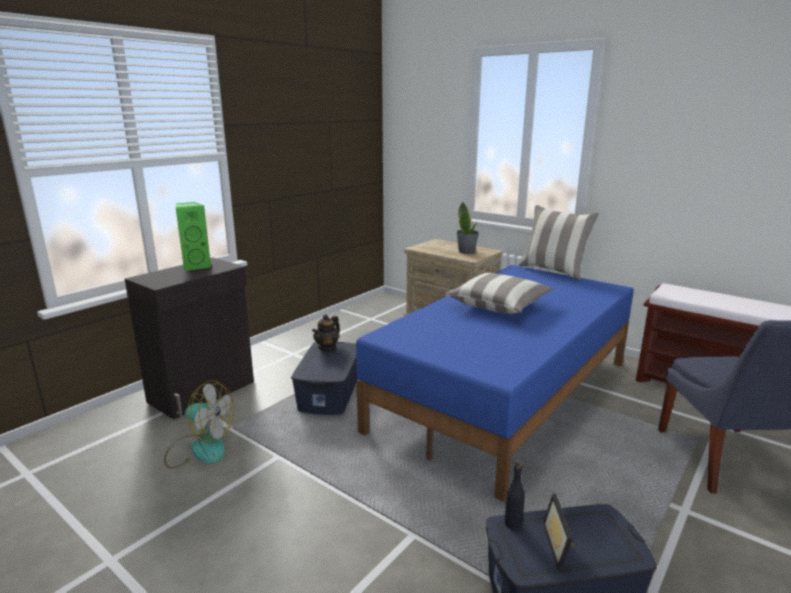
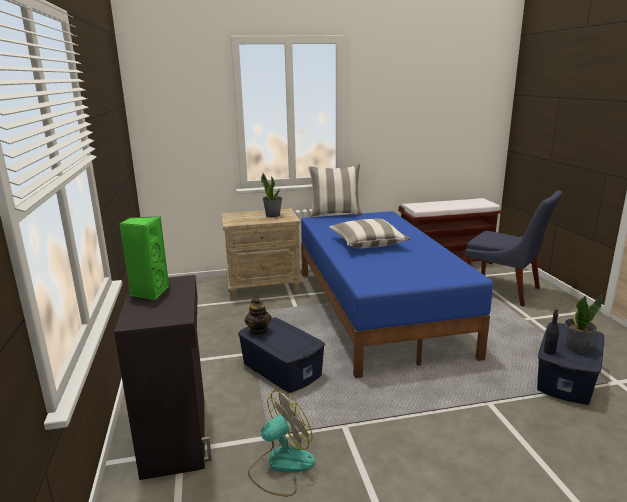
camera: 50 degrees left, 0 degrees up
(561, 546) = (576, 347): picture frame -> potted plant

